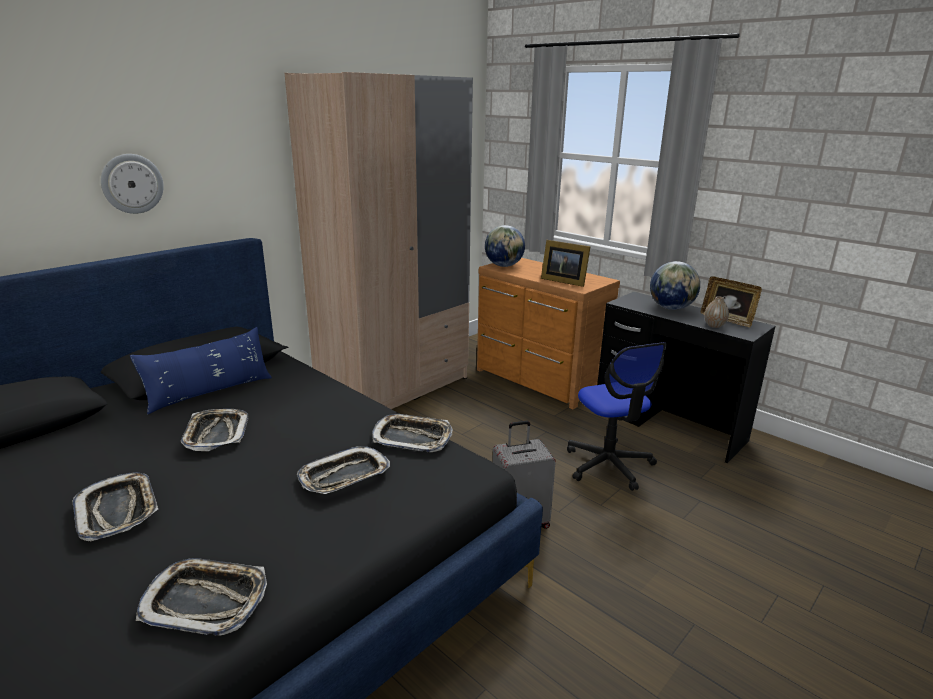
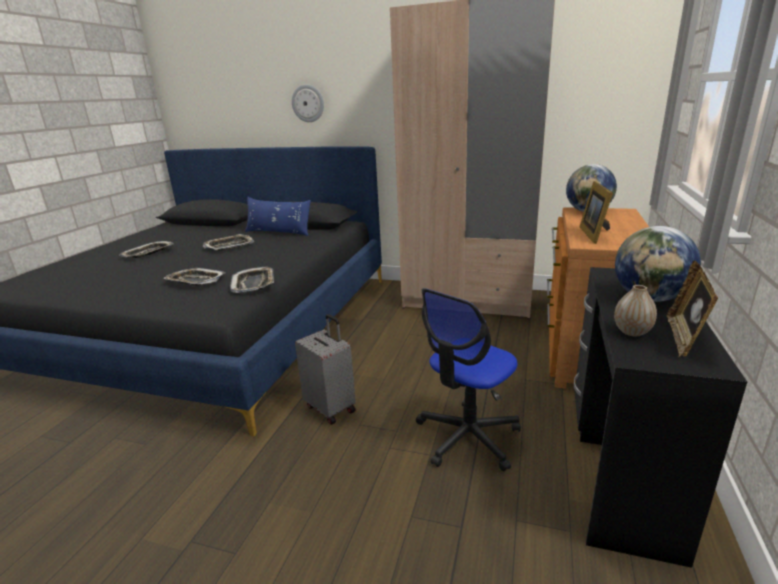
camera: 65 degrees right, 0 degrees up
(206, 601) = (78, 287): tray -> none

